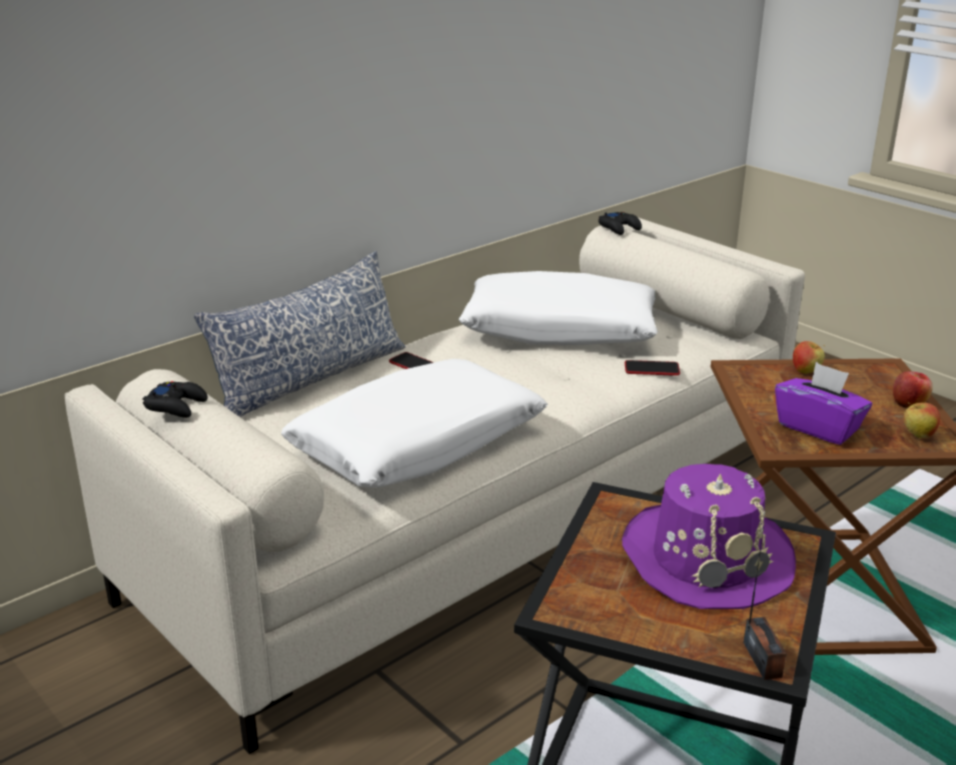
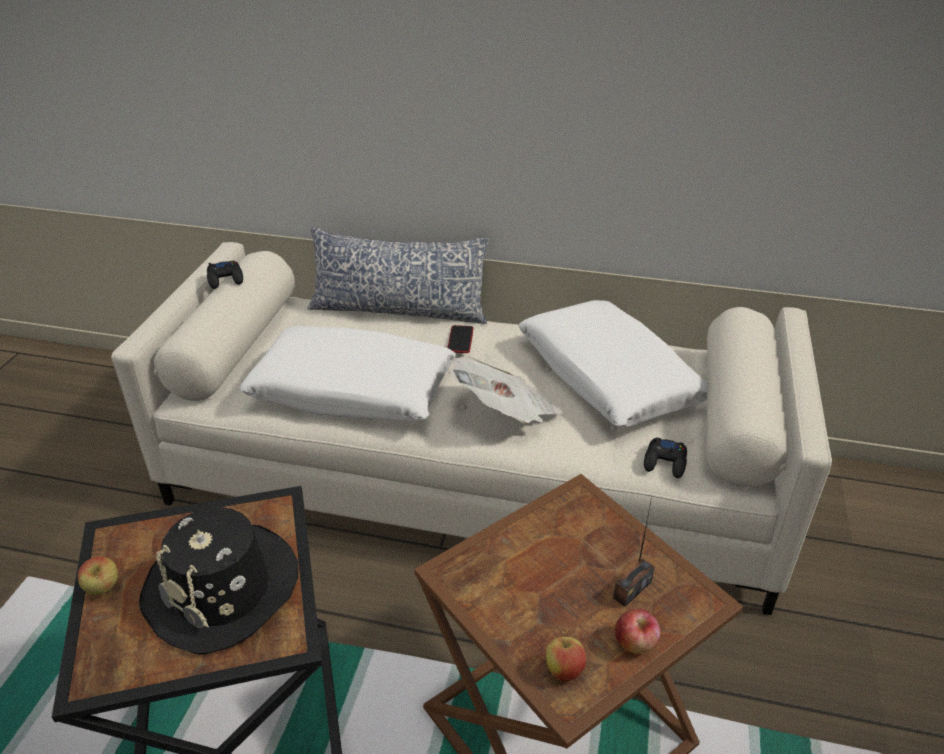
camera: 55 degrees right, 10 degrees up
(555, 385) = (505, 413): none -> newspaper
(619, 228) = (750, 318): black game controller -> black game controller (665, 462)
(652, 369) = (593, 452): phone -> none
(706, 558) = (223, 588): purple hat -> black hat
(761, 660) = (92, 671): radio -> radio (632, 589)
(806, 372) = (623, 542): apple -> apple (104, 589)
(818, 428) = (510, 588): purple tissue box -> none

